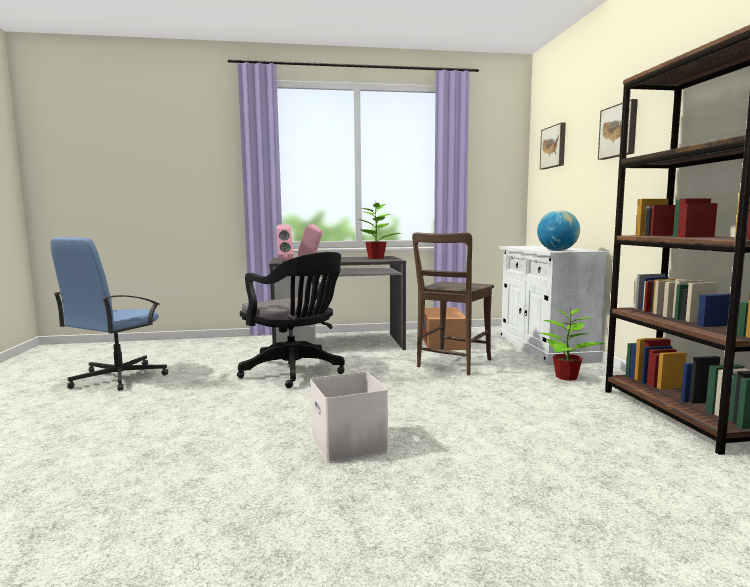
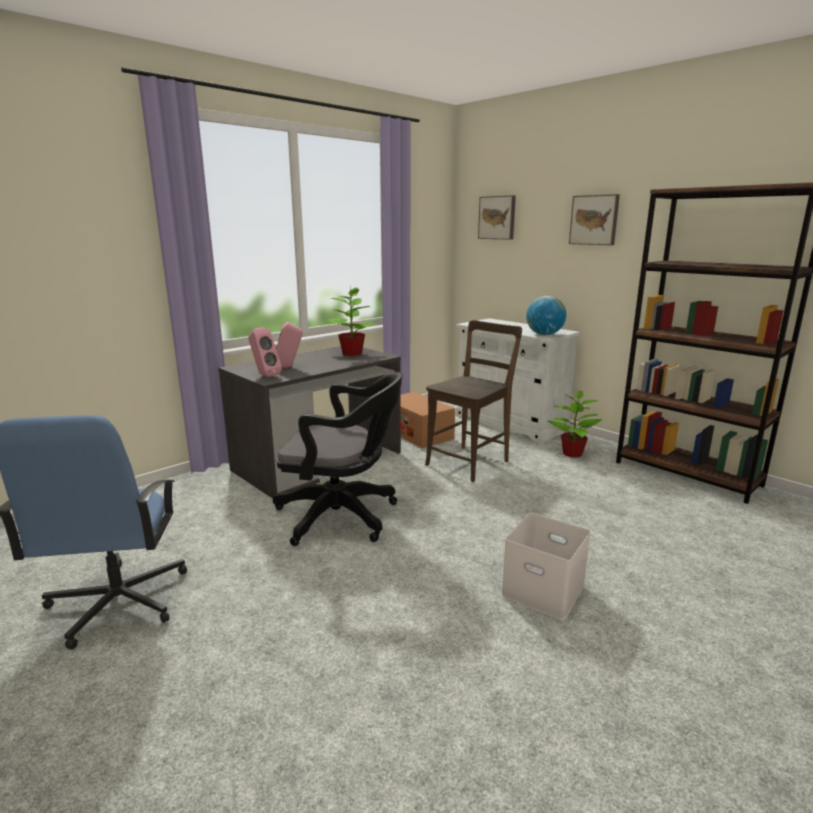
camera: 35 degrees left, 10 degrees up
(452, 364) = (470, 462): brown chair -> brown chair turned 135 degrees counterclockwise

